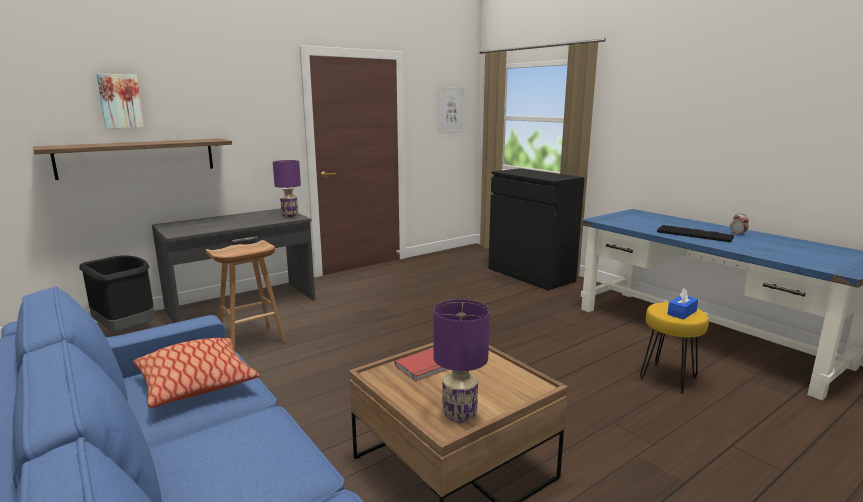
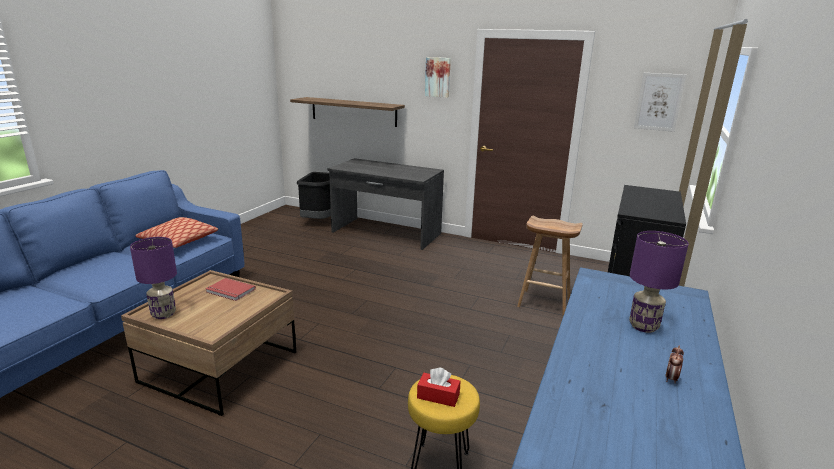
camera: 60 degrees right, 5 degrees up
(120, 101) = (348, 72): picture -> picture (438, 77)
(251, 342) = (336, 254): brown stool -> brown stool (543, 303)
(290, 215) = (422, 175): purple table lamp -> purple table lamp (644, 327)
(682, 313) = (438, 396): blue tissue box -> red tissue box
(695, 235) = (608, 342): keyboard -> none

